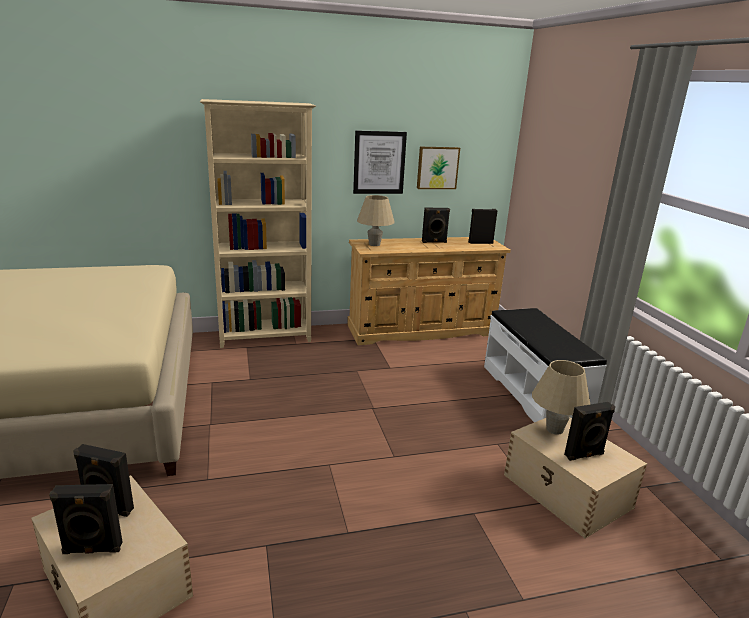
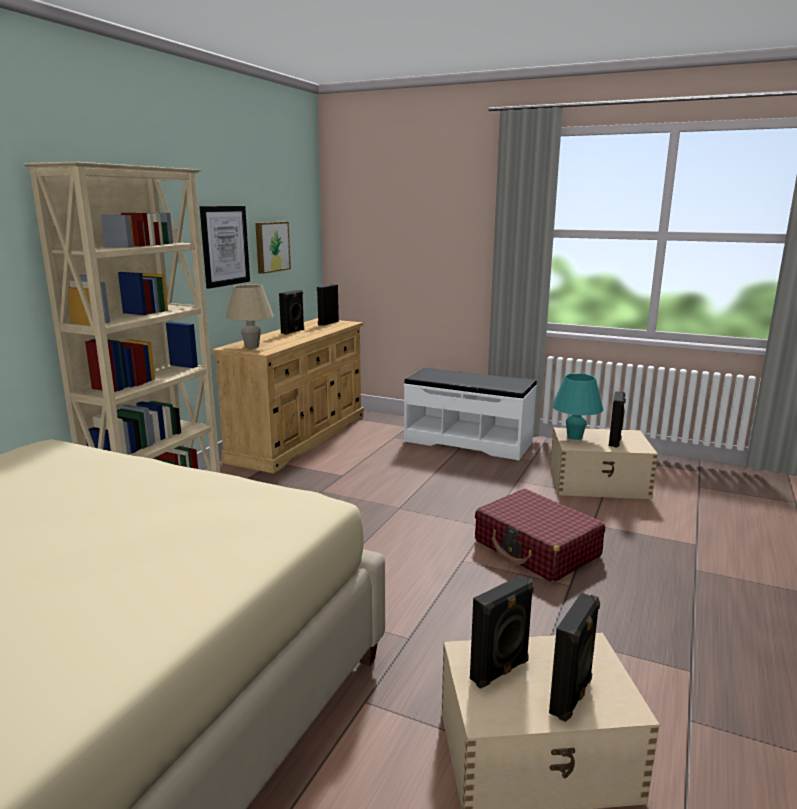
camera: 50 degrees left, 5 degrees down
(388, 495) = (537, 549): none -> red suitcase
(554, 429) = (574, 437): beige table lamp -> turquoise table lamp

